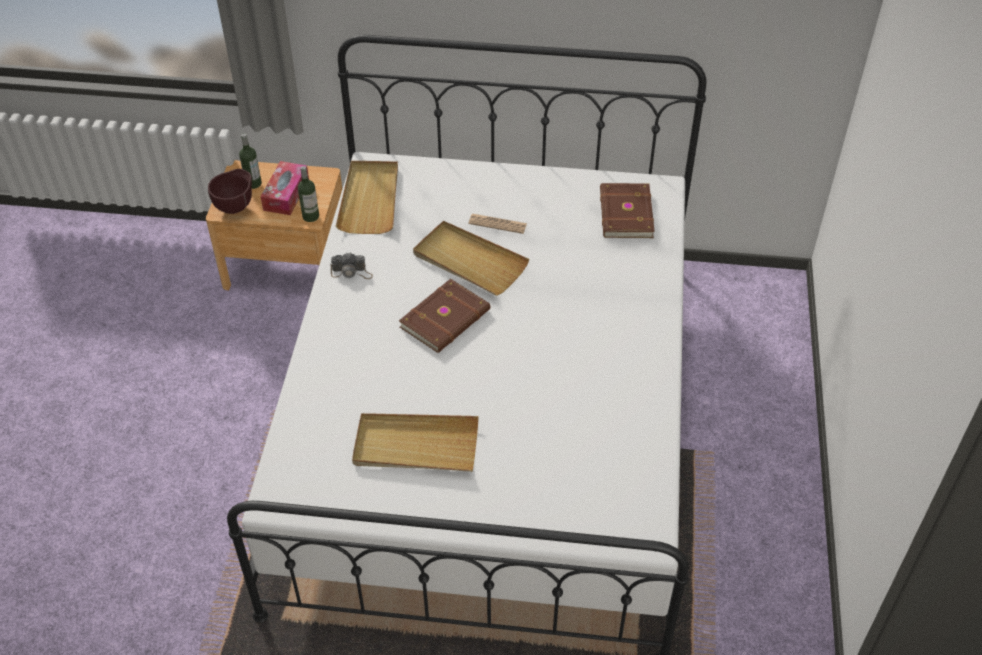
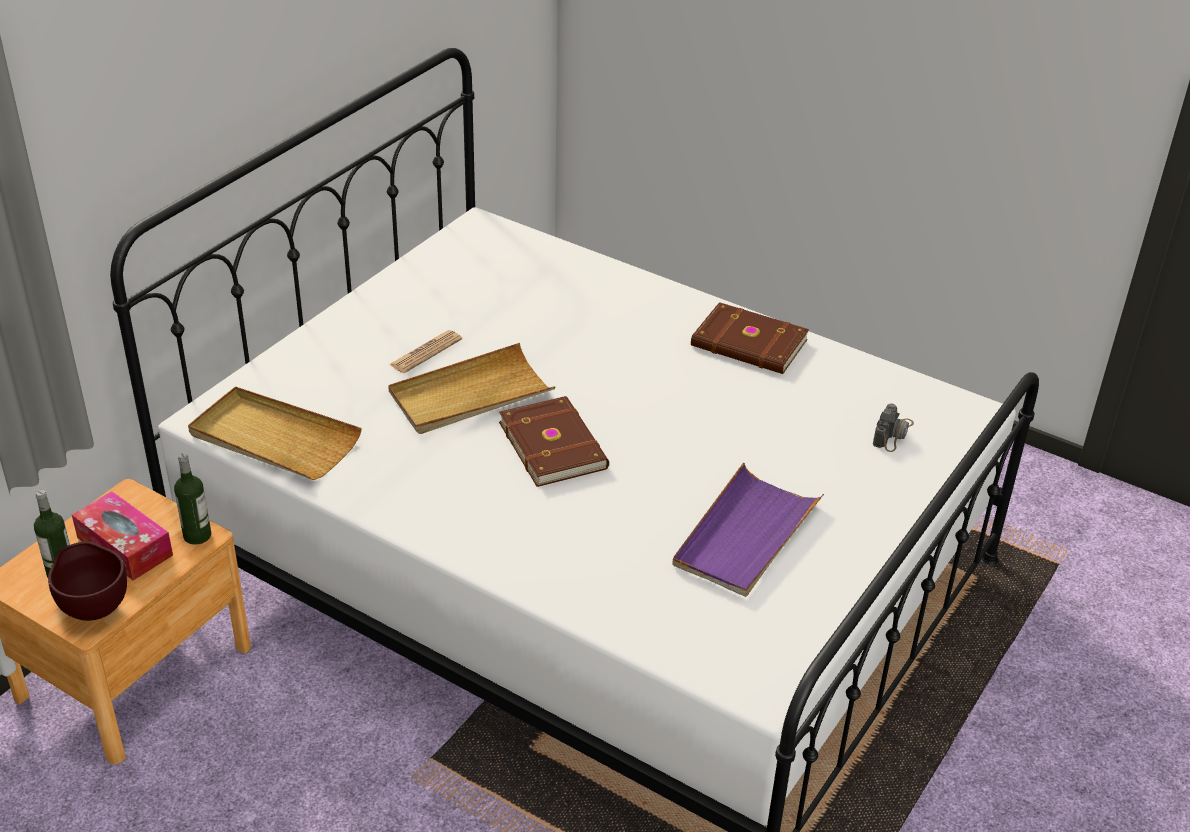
camera: 65 degrees left, 10 degrees down
(351, 272) = (400, 498): camera -> camera (893, 433)
(415, 445) = (745, 535): beige tray -> purple tray
(624, 214) = (496, 262): brown book -> brown book (749, 344)

